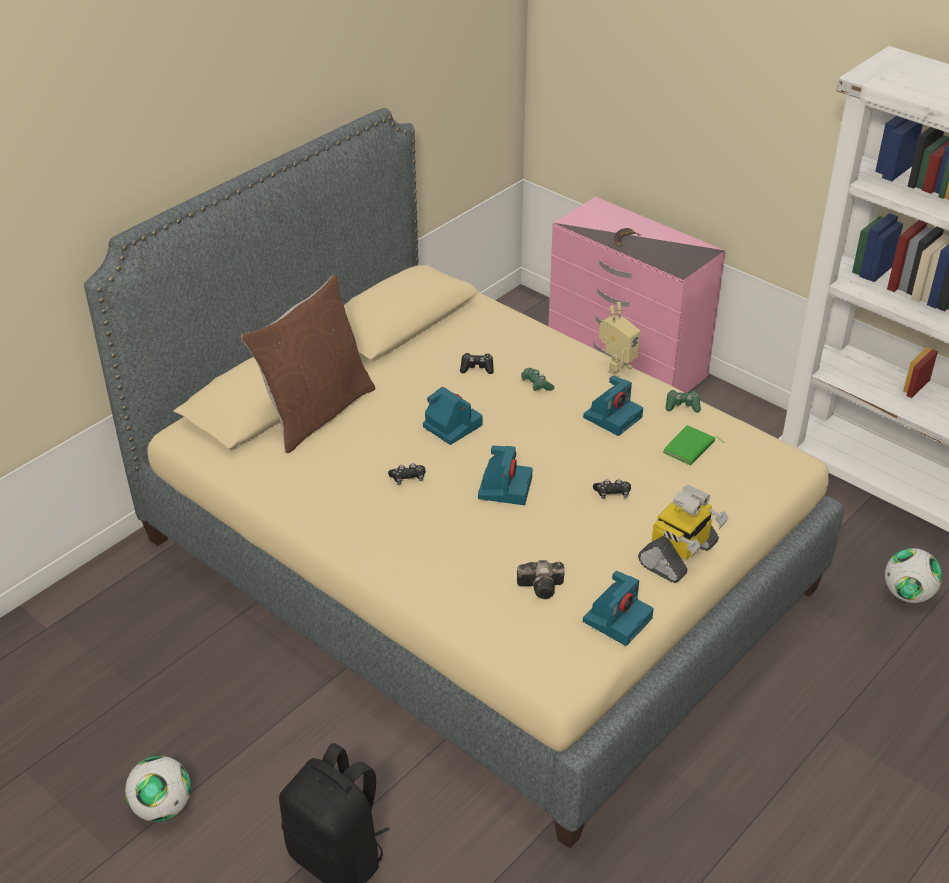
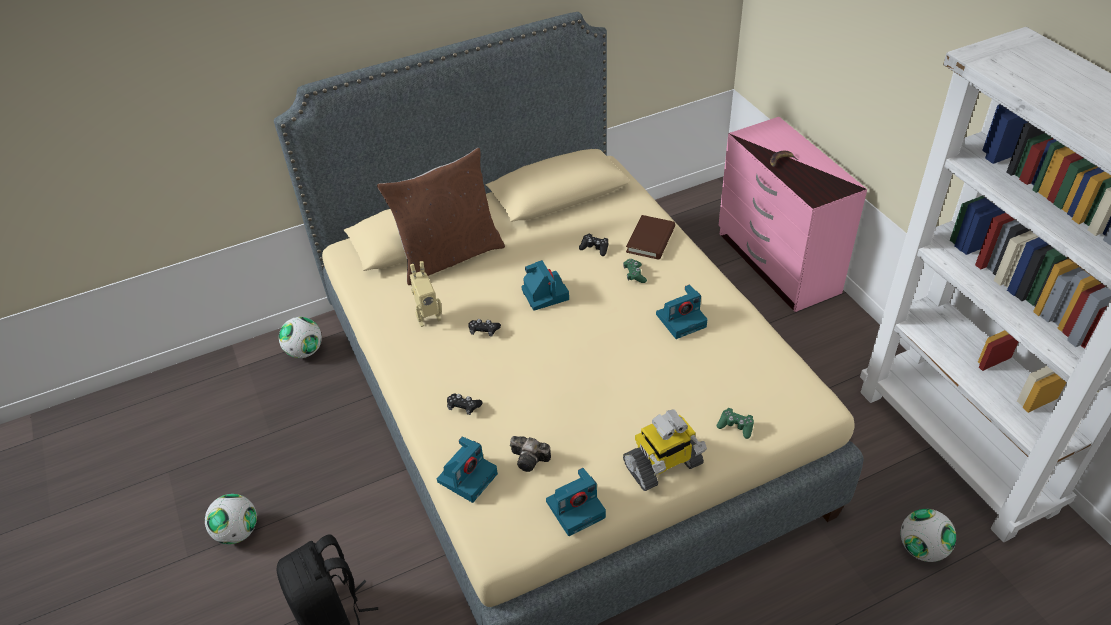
camera: 25 degrees right, 5 degrees up
(125, 587) = (305, 351): none -> football
(504, 487) = (554, 360): camera -> camera (467, 476)
(532, 347) = (650, 240): none -> brown book
(612, 493) = (640, 390): black game controller -> black game controller (463, 407)
(616, 368) = (711, 276): toy robot -> toy robot (427, 317)
(682, 406) = (748, 325): green game controller -> green game controller (735, 426)
(690, 448) = (732, 367): green book -> none

